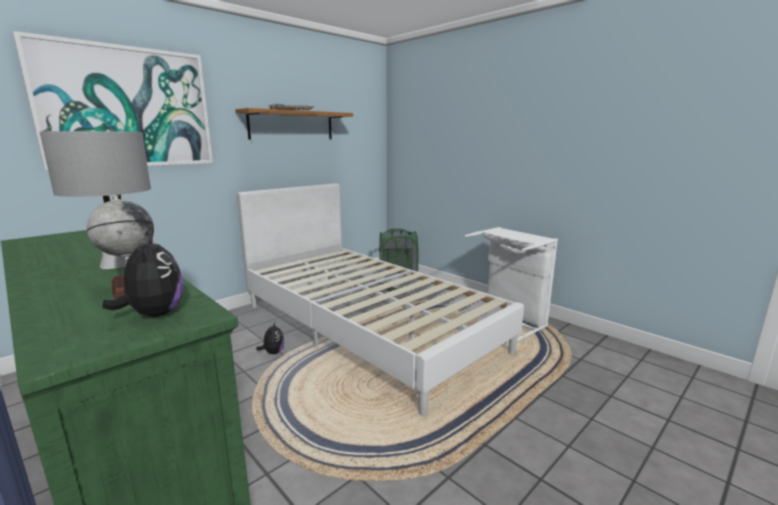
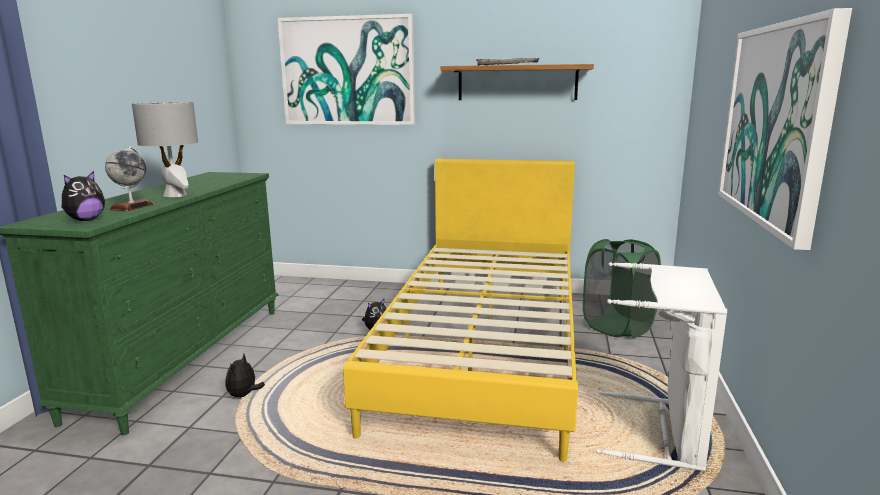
camera: 55 degrees right, 0 degrees up
(285, 457) = (244, 395): none -> plush toy
(366, 327) = (484, 348): white bed -> yellow bed
(531, 145) = (775, 124): none -> picture

